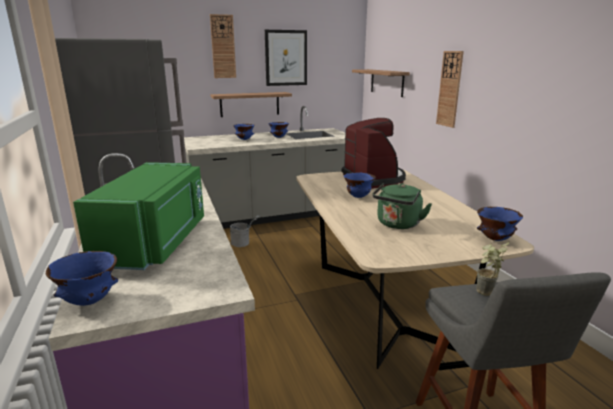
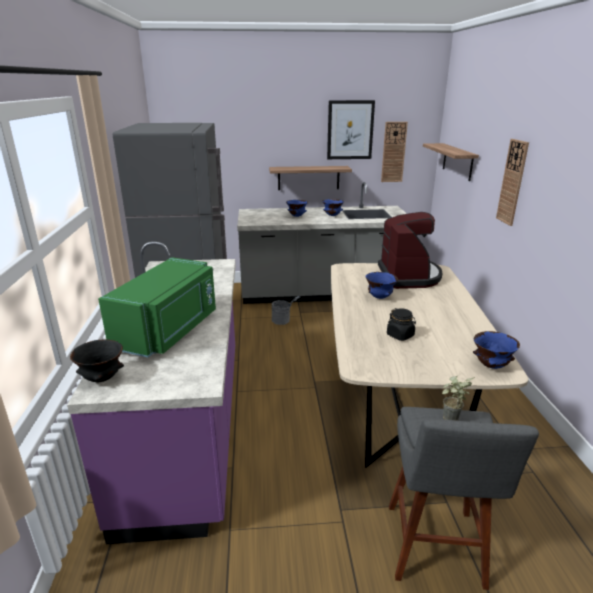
camera: 15 degrees right, 5 degrees up
(90, 301) = (103, 379): blue bowl -> black bowl
(223, 47) = (284, 119): wall clock -> wall clock (393, 152)
(397, 225) = (400, 335): green kettle -> black jar

